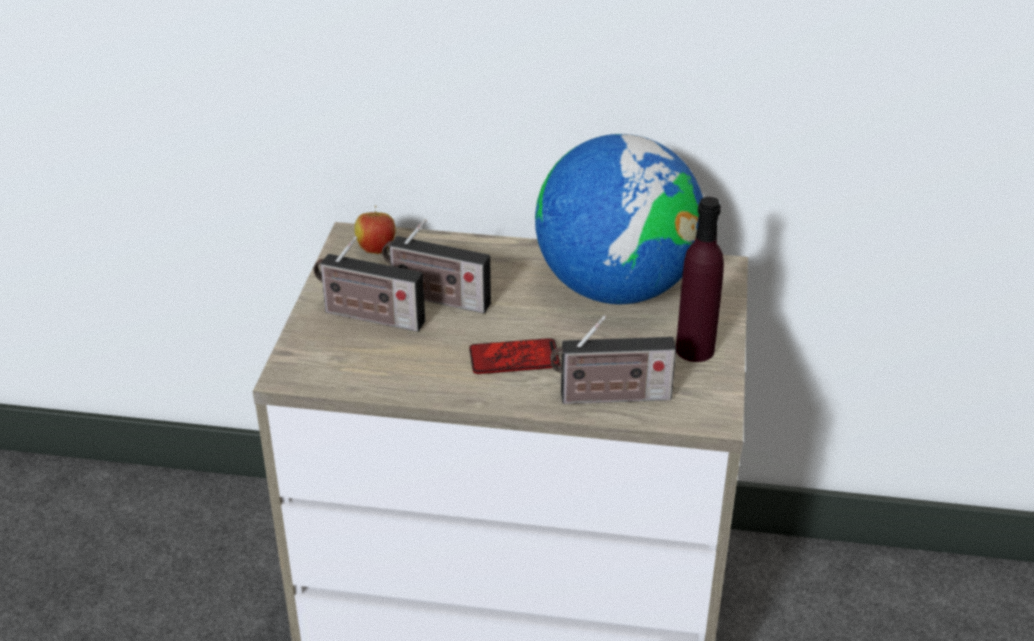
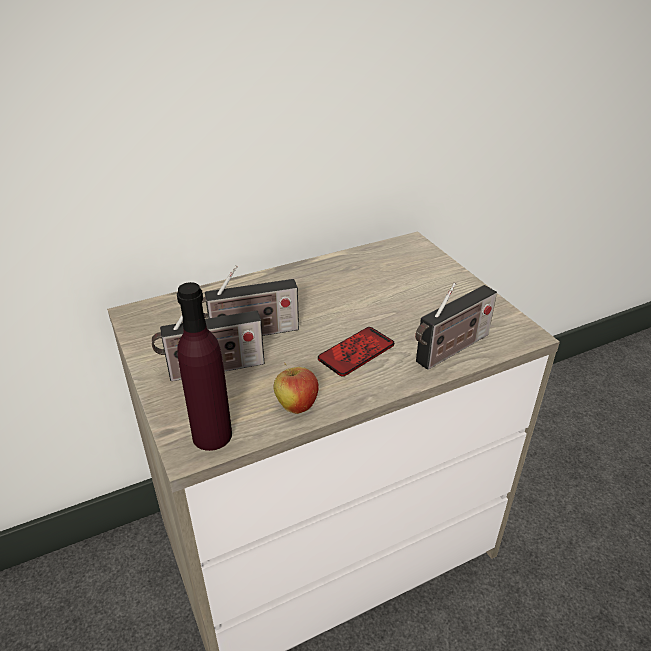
camera: 35 degrees left, 0 degrees up
(376, 249) = (164, 316): apple -> apple (296, 406)
(615, 289) = (366, 278): globe -> none
(695, 350) = (460, 296): purple bottle -> purple bottle (212, 435)

